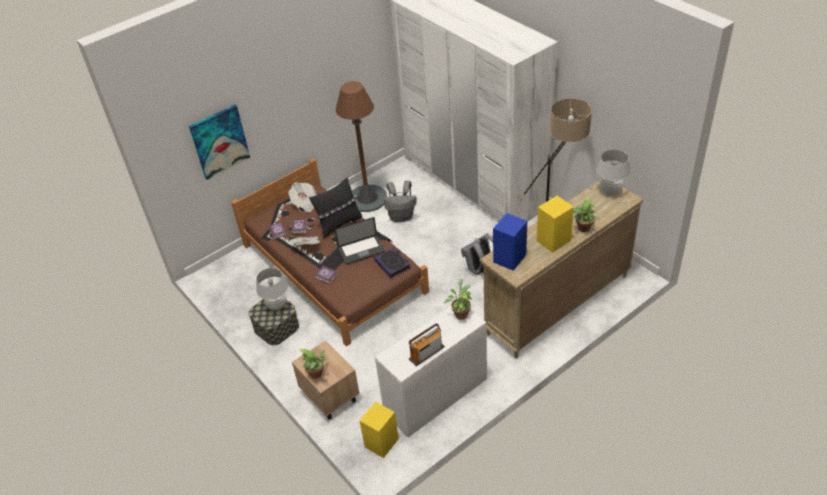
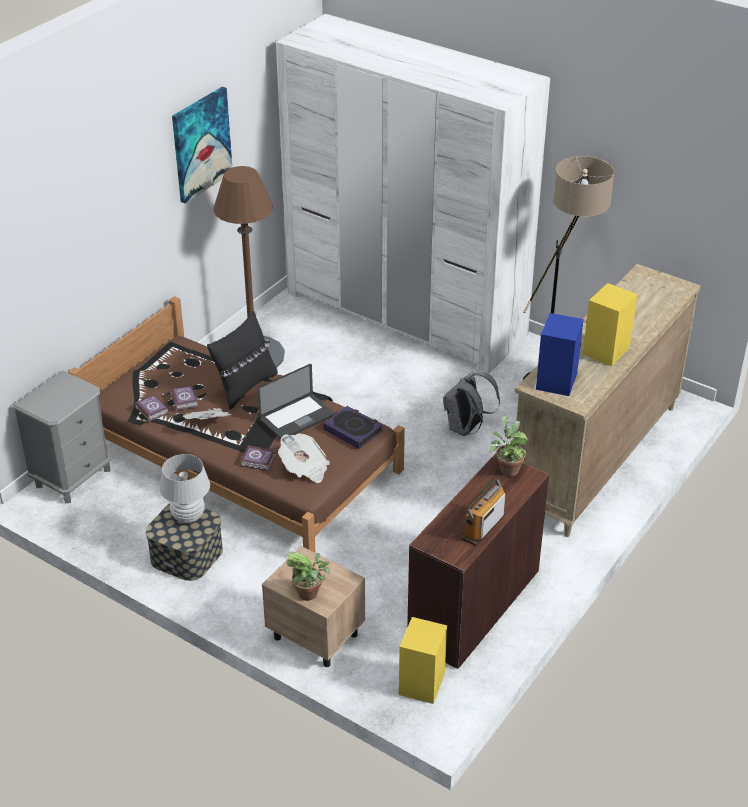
camera: 20 degrees left, 5 degrees down
(219, 141) = (57, 271): picture -> picture (201, 144)
(232, 265) = (73, 477): none -> grey nightstand
(305, 203) = (178, 365): newspaper -> newspaper (304, 468)
(402, 217) = (318, 374): grey backpack -> none
(435, 395) = (473, 605): white desk -> brown desk
(583, 229) = (639, 332): potted plant -> none
(610, 191) = (652, 280): white table lamp -> none

